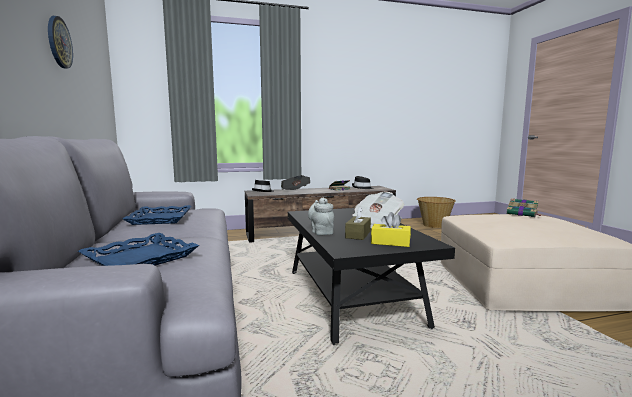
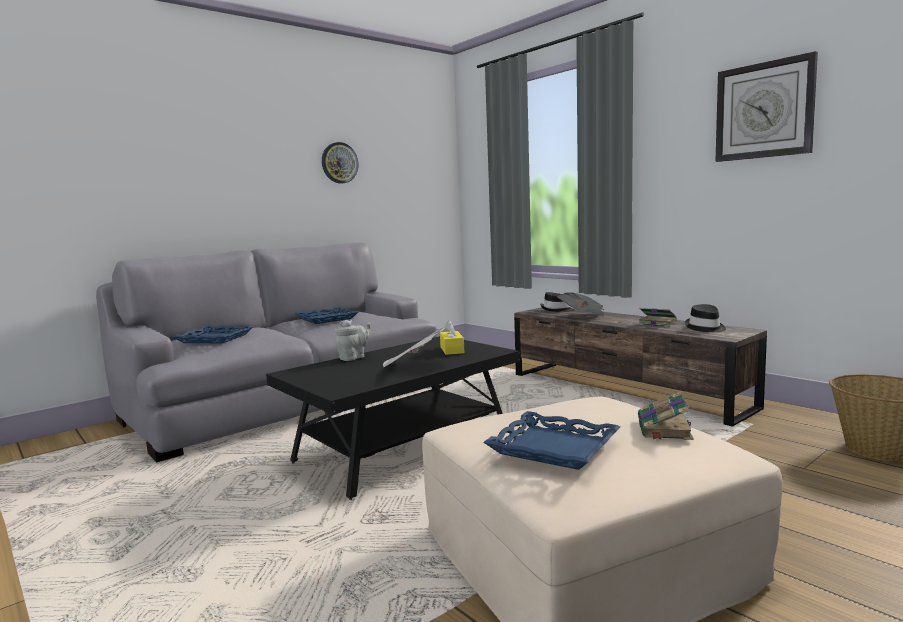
camera: 65 degrees right, 0 degrees up
(358, 234) = (355, 367): brown tissue box -> none
(364, 80) = (764, 110): none -> wall clock
(390, 242) = (331, 380): yellow tissue box -> yellow tissue box (452, 350)
(552, 226) = (554, 447): none -> blue tray

